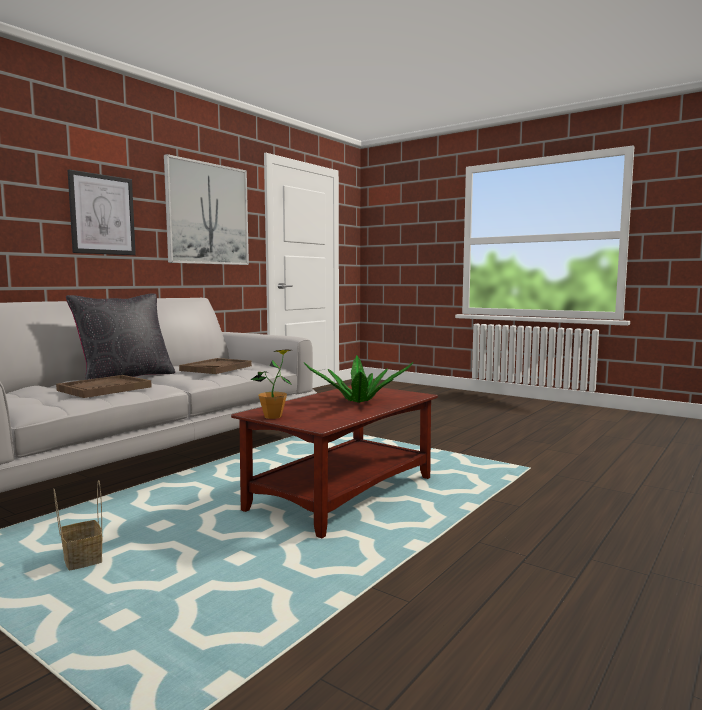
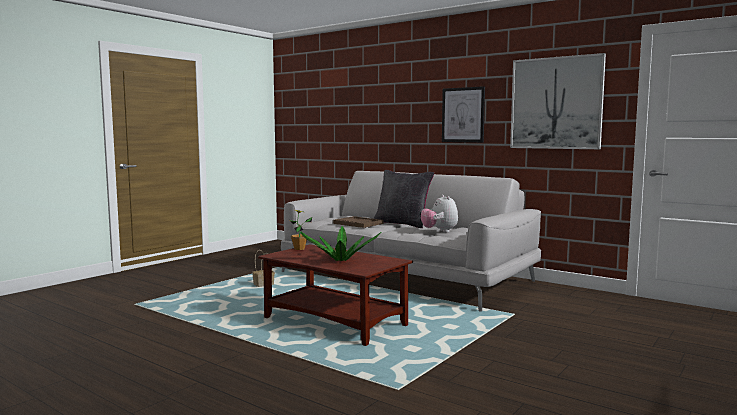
camera: 90 degrees right, 0 degrees up
(216, 368) = (439, 231): brown tray -> plush toy

